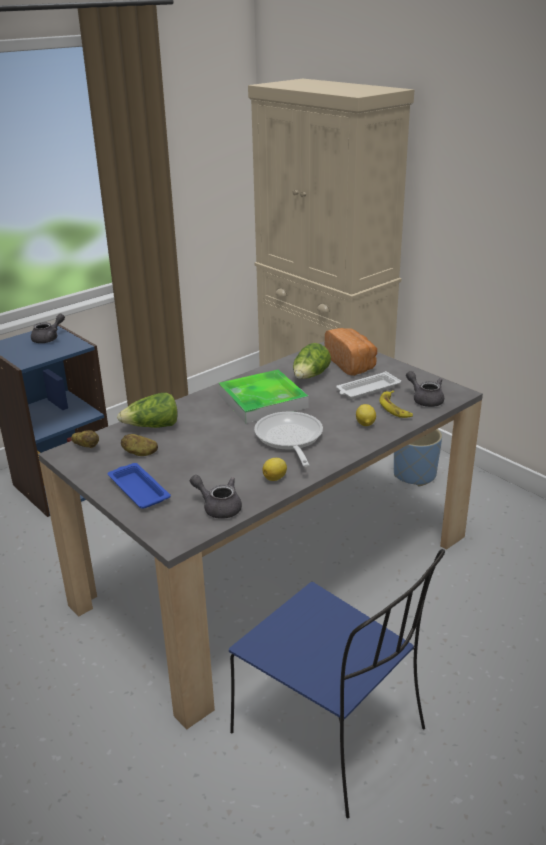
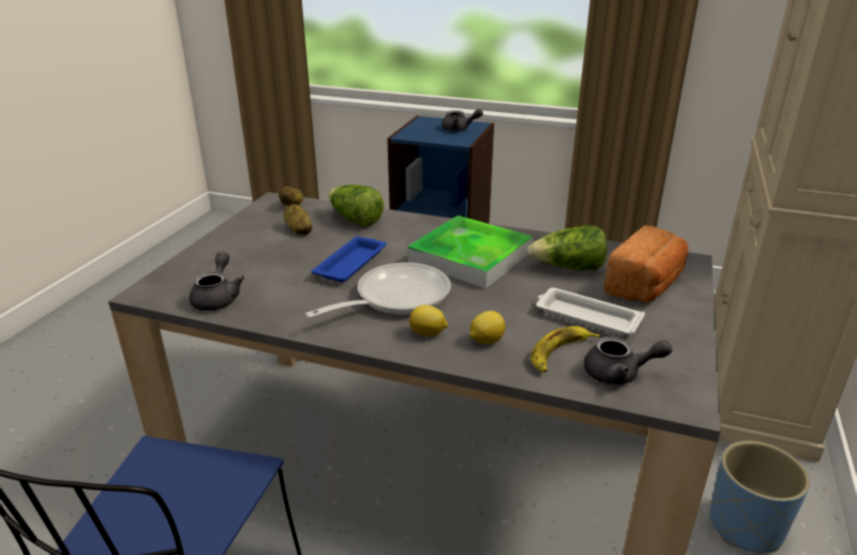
camera: 60 degrees right, 0 degrees up
(138, 489) = (231, 248): blue tray -> blue tray (352, 263)
(275, 478) = (298, 313): lemon -> lemon (428, 334)
(425, 399) = (619, 374): grey teapot -> grey teapot turned 75 degrees clockwise

